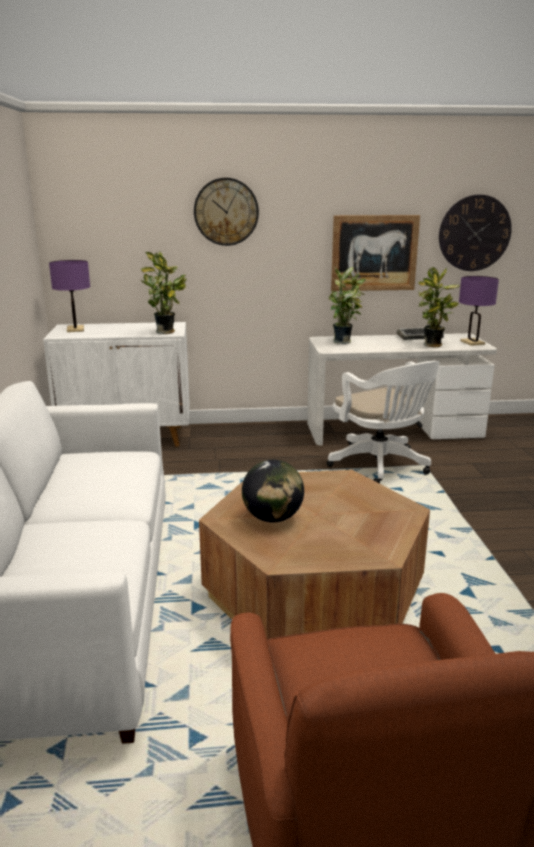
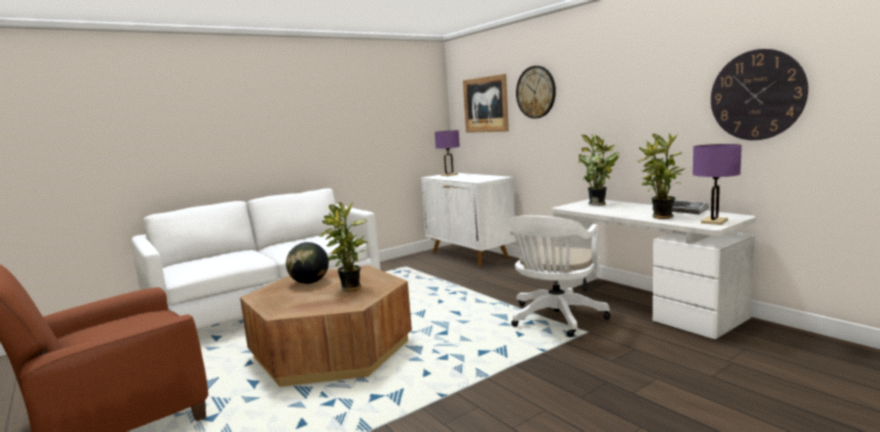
camera: 60 degrees right, 10 degrees down
(167, 332) = (478, 180): potted plant -> potted plant (350, 289)
(374, 253) = (646, 121): picture -> picture (485, 104)

